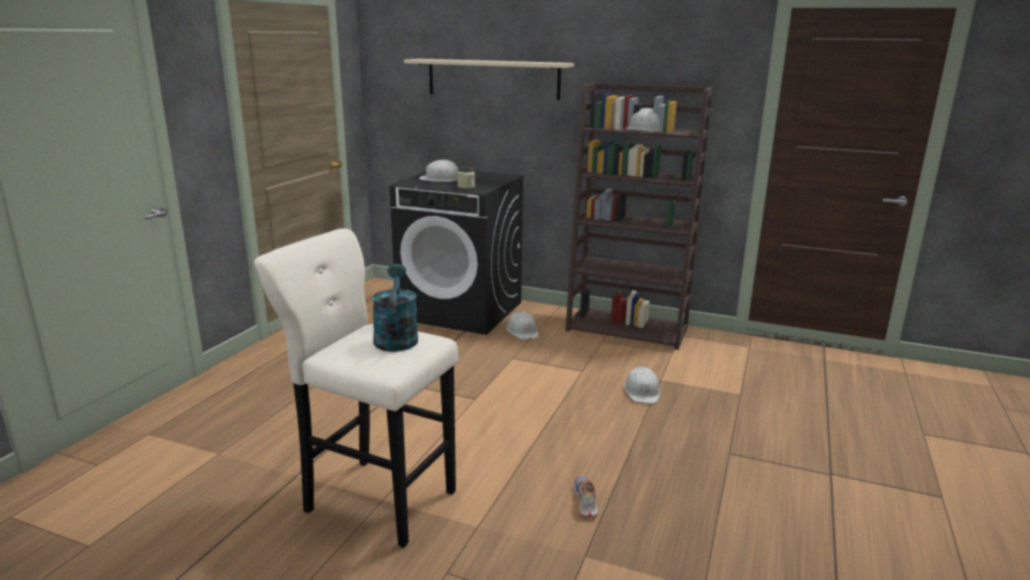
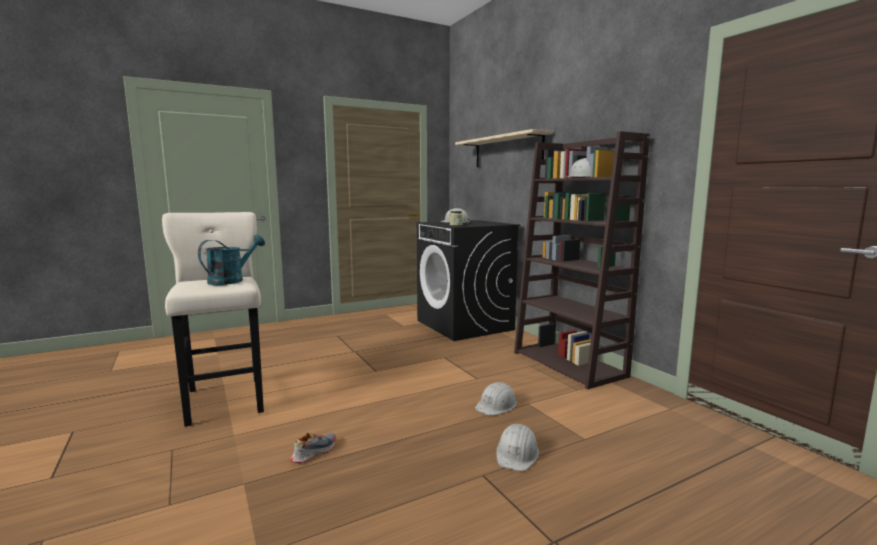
camera: 40 degrees right, 10 degrees down
(522, 331) = (482, 345): white hard hat -> white hard hat (517, 454)

